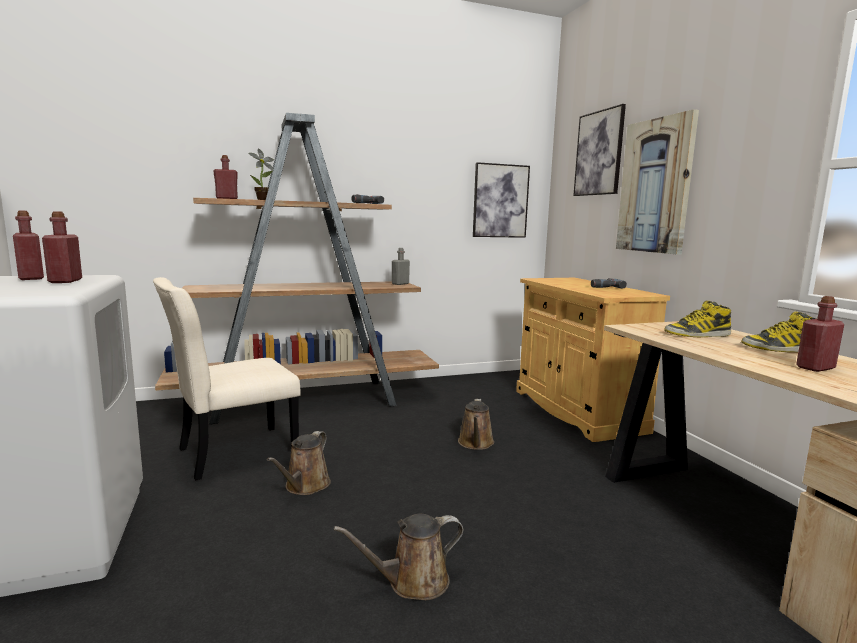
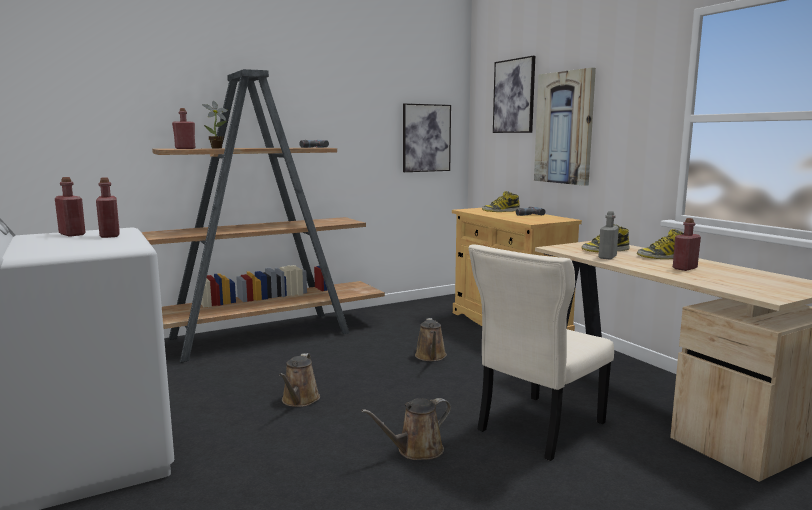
camera: 10 degrees left, 0 degrees up
(232, 453) = (218, 382): beige chair -> beige chair (537, 428)
(400, 284) = (344, 220): grey bottle -> grey bottle (607, 257)
(575, 282) = (501, 211): none -> boot

